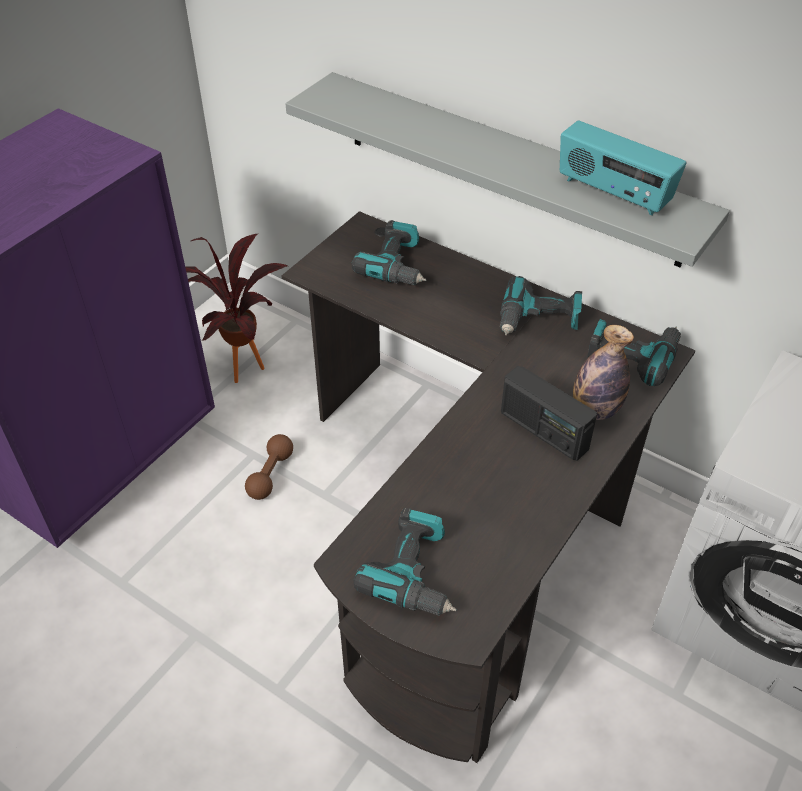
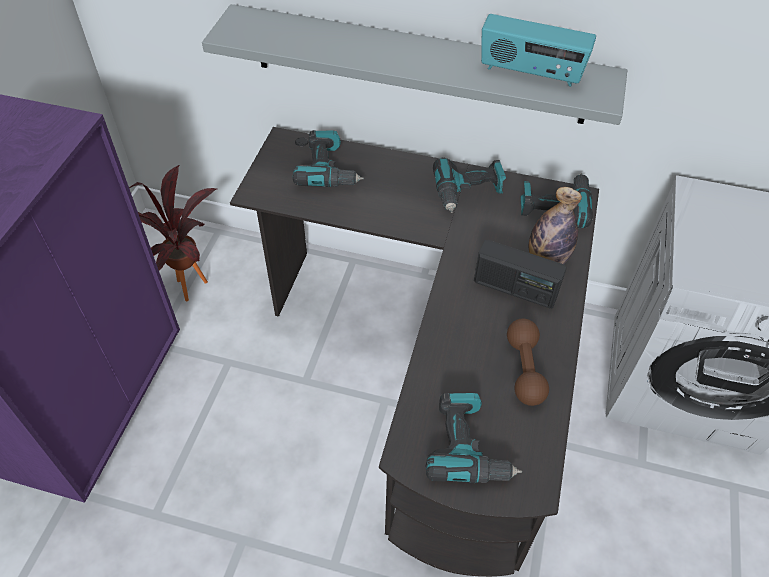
camera: 20 degrees left, 5 degrees up
(270, 474) = (251, 376): brown dumbbell -> brown dumbbell (524, 369)

